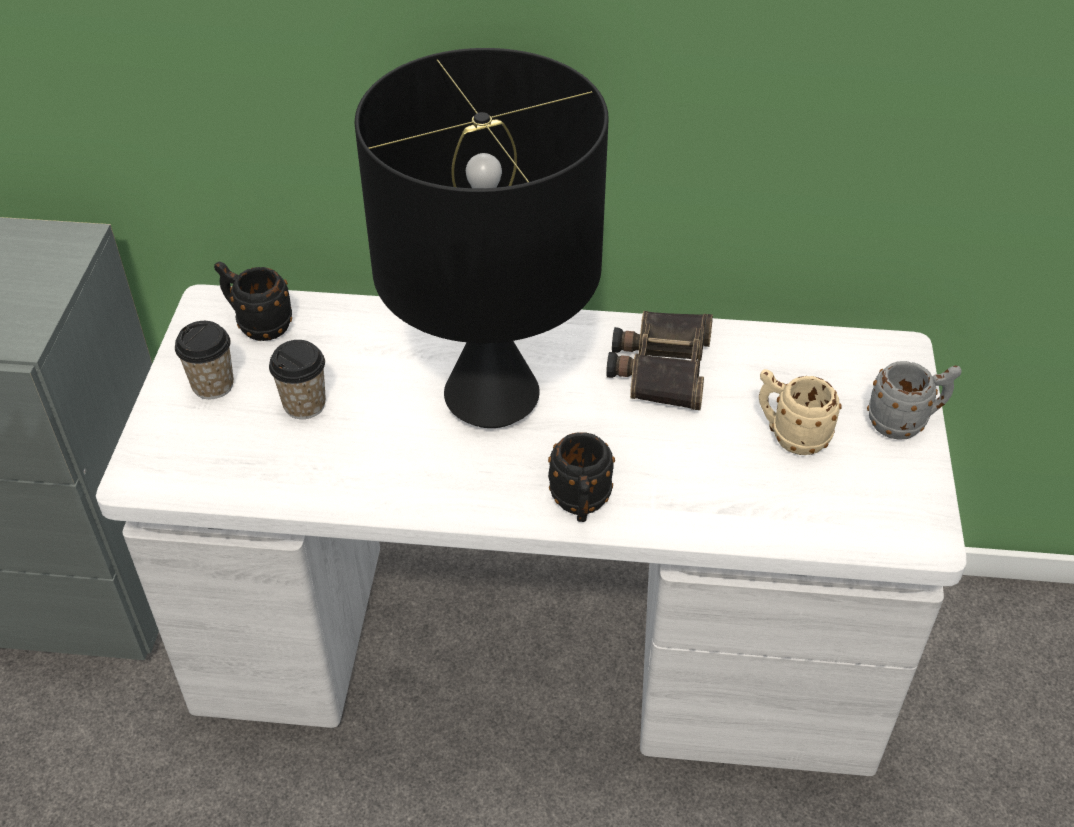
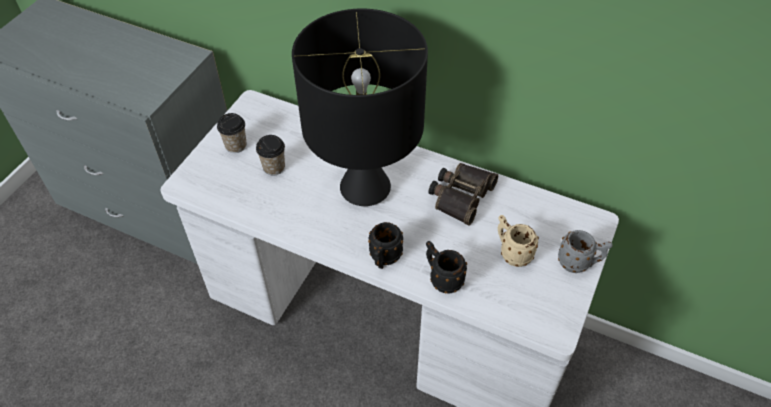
camera: 20 degrees right, 5 degrees up
(258, 325) = (270, 119): black mug -> black mug (442, 278)

